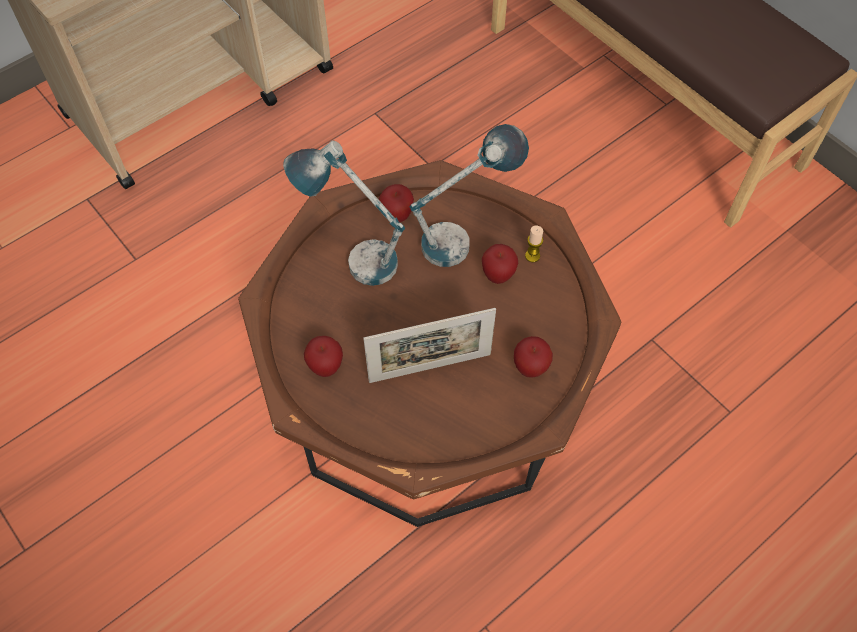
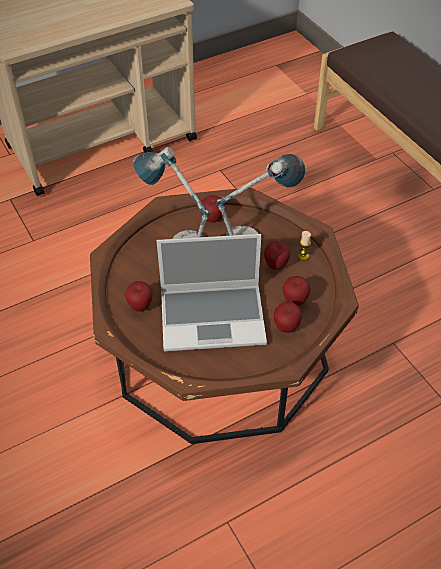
camera: 10 degrees right, 10 degrees down
(430, 368) = (214, 317): picture frame -> laptop
(534, 326) = (295, 301): none -> apple

